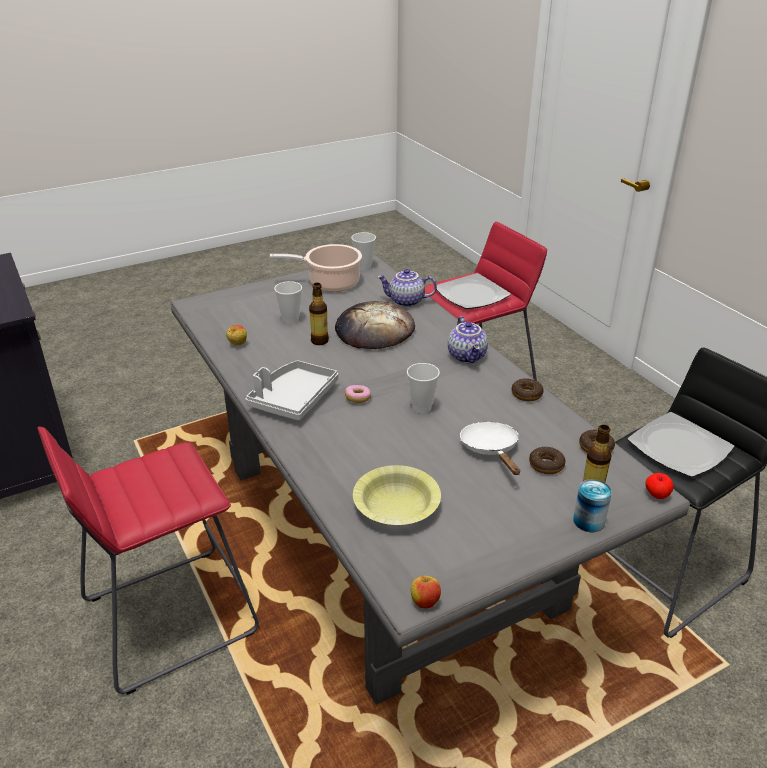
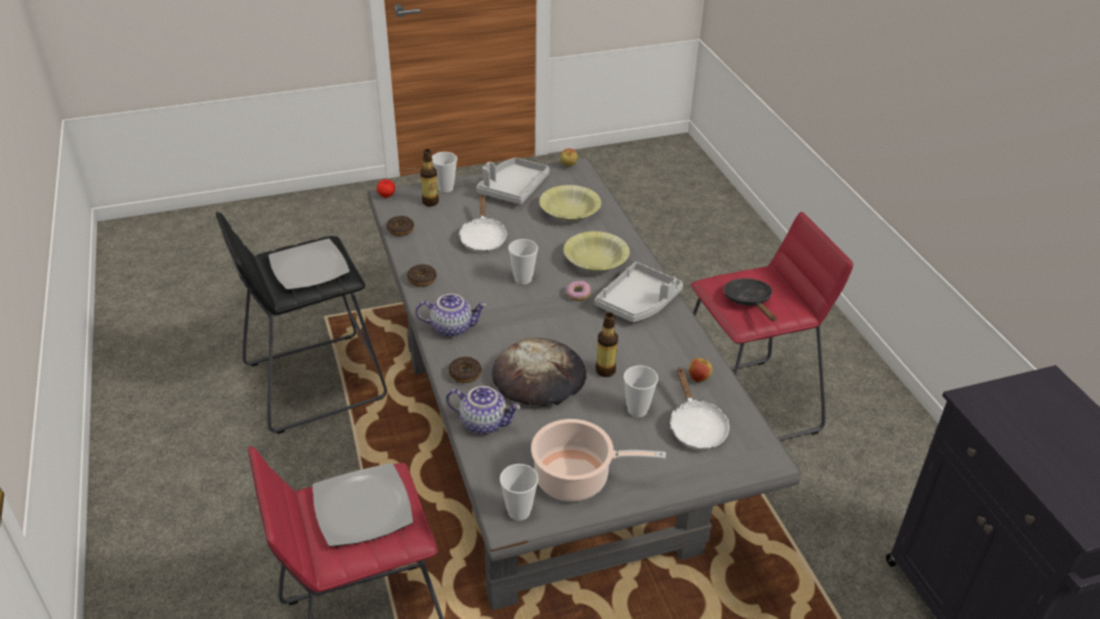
camera: 170 degrees left, 5 degrees up
(163, 477) = (749, 301): none -> black frying pan
(244, 315) = (695, 427): none -> white frying pan
(346, 439) = (596, 260): none -> yellow bowl
(467, 356) = (452, 327): teapot -> teapot turned 90 degrees clockwise
(492, 536) = (513, 188): none -> grey tray
(546, 465) = (448, 222): donut -> donut (465, 374)
(589, 521) = (445, 188): can -> cup

